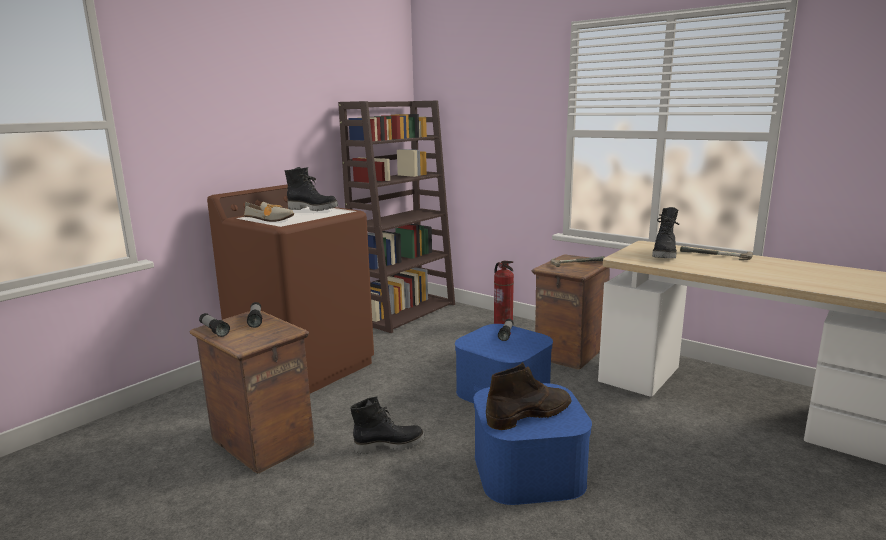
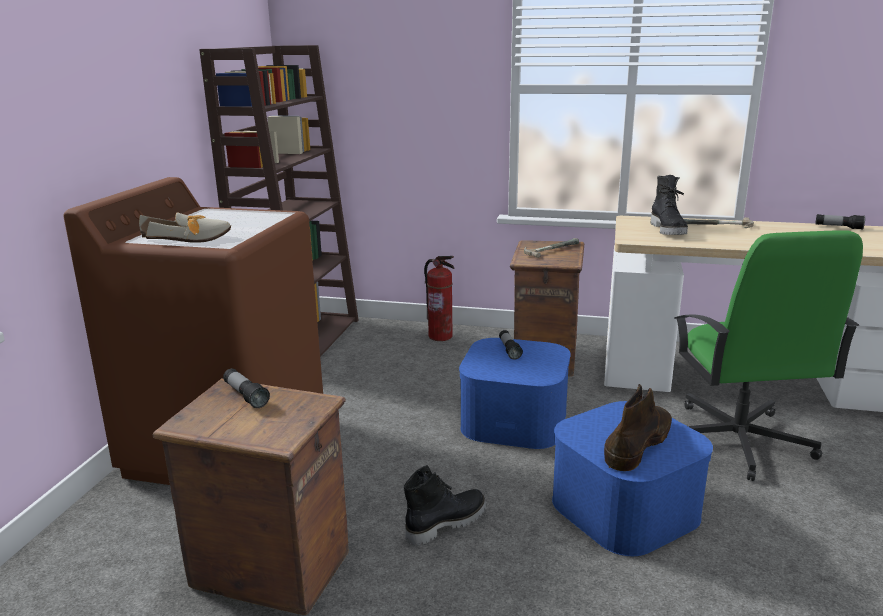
camera: 25 degrees left, 5 degrees up
(214, 330) = (200, 425): flashlight -> flashlight (838, 227)
(313, 209) = (225, 215): black boot -> none
(677, 446) = (737, 441): none -> green office chair

